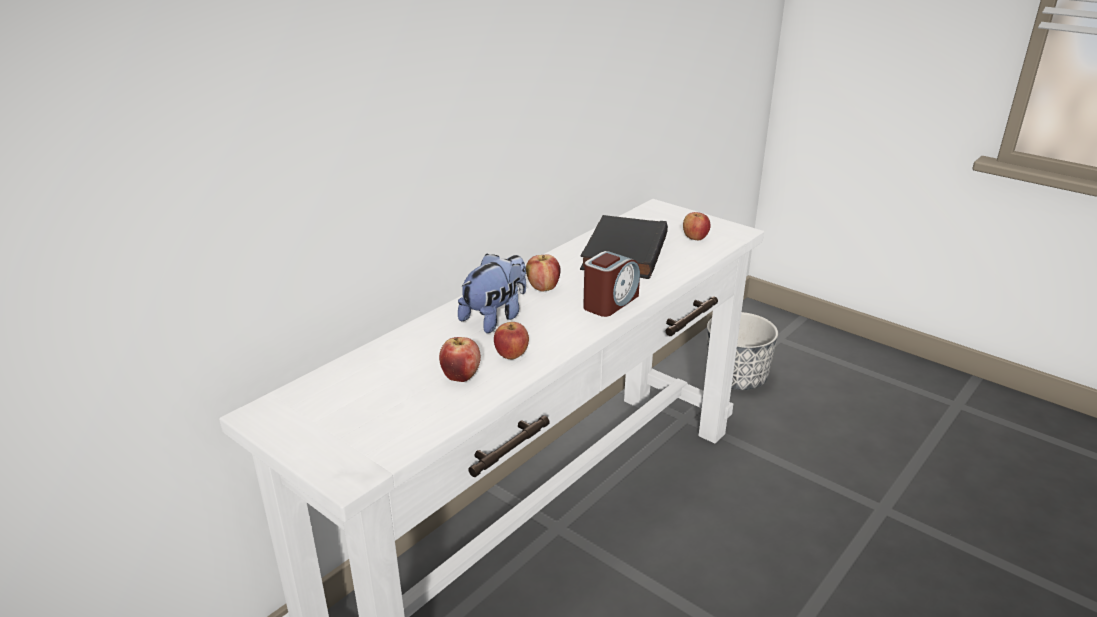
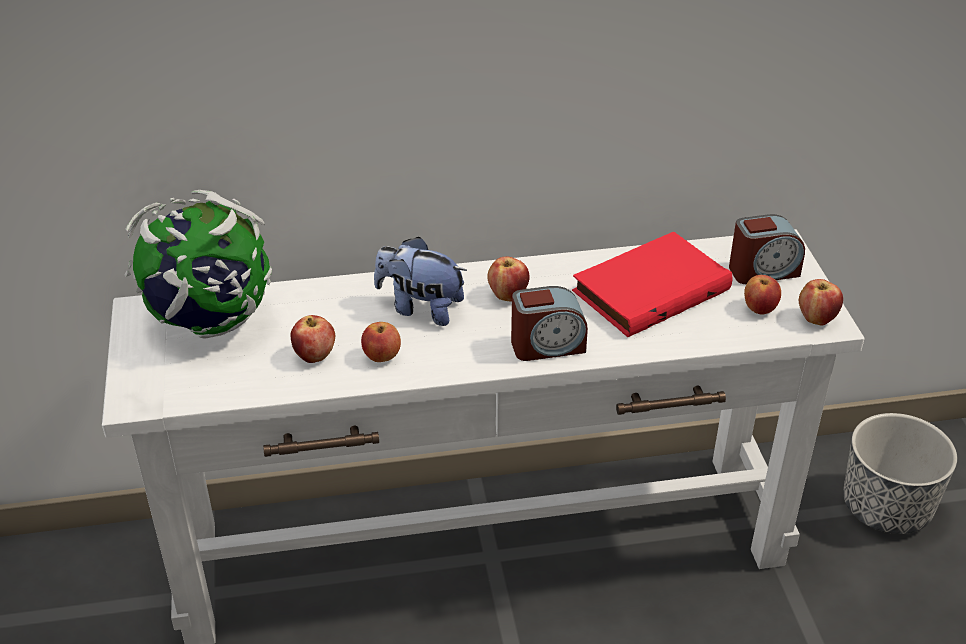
camera: 40 degrees right, 10 degrees up
(338, 393) = (210, 321): none -> globe
(495, 317) = (420, 308): plush toy -> plush toy turned 150 degrees counterclockwise
(622, 252) = (649, 289): black book -> red book
(668, 221) = (763, 271): none -> alarm clock
(729, 231) = (816, 318): none -> apple

